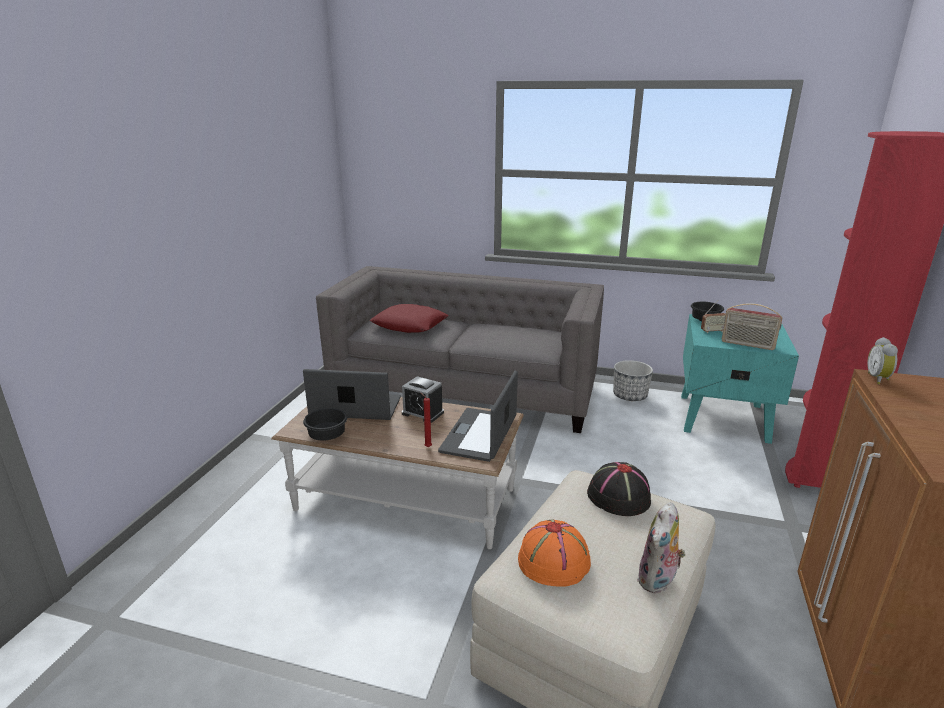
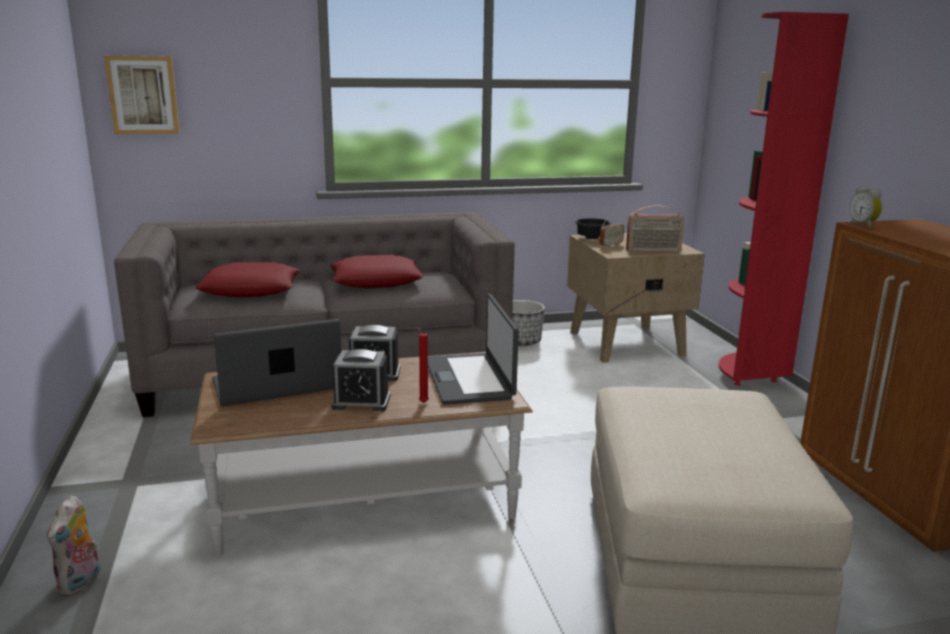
camera: 30 degrees left, 5 degrees down
(327, 435) = (275, 421): black bowl -> none
(377, 178) = (143, 95): none -> picture
(390, 435) = (361, 402): none -> alarm clock
(498, 332) = (376, 281): none -> red pillow
(554, 561) = (685, 460): orange hat -> none
(618, 496) = (676, 395): black hat -> none
(658, 581) = (786, 448): plush toy -> plush toy (81, 583)
(724, 418) = (627, 343): turquoise nightstand -> beige nightstand

